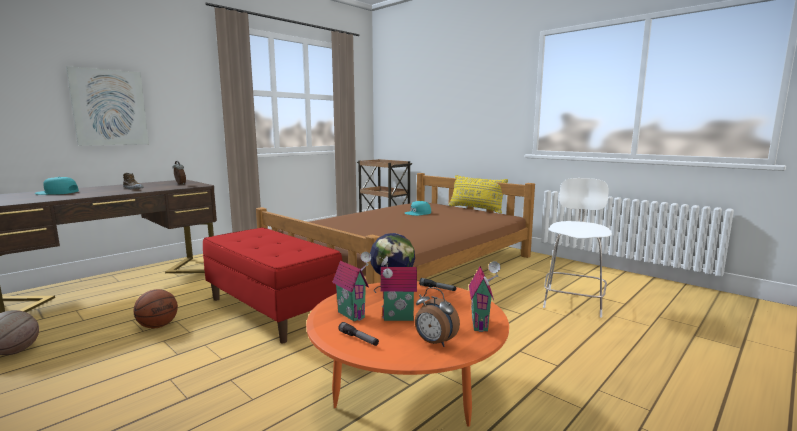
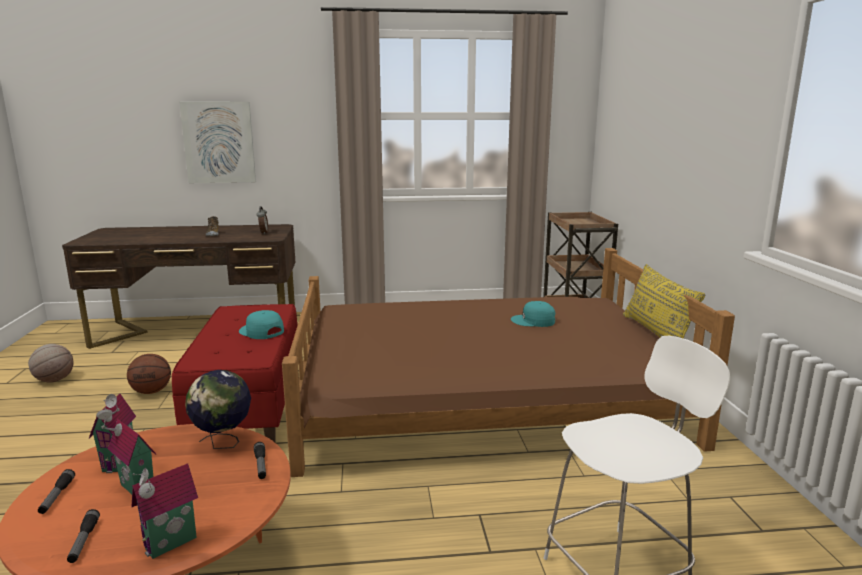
camera: 40 degrees right, 5 degrees up
(57, 192) = (154, 232): turquoise cap -> turquoise cap (261, 331)
(434, 342) = (84, 541): alarm clock -> flashlight

